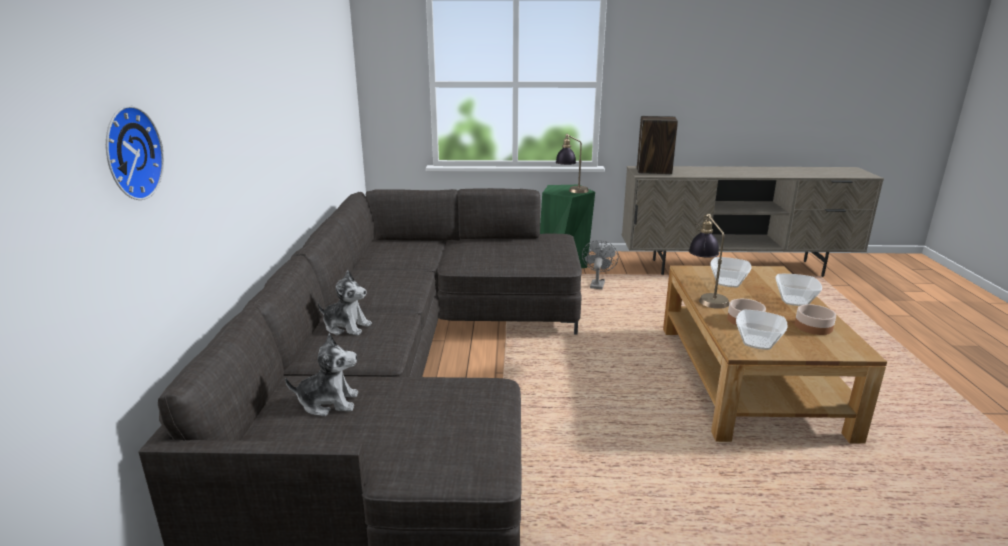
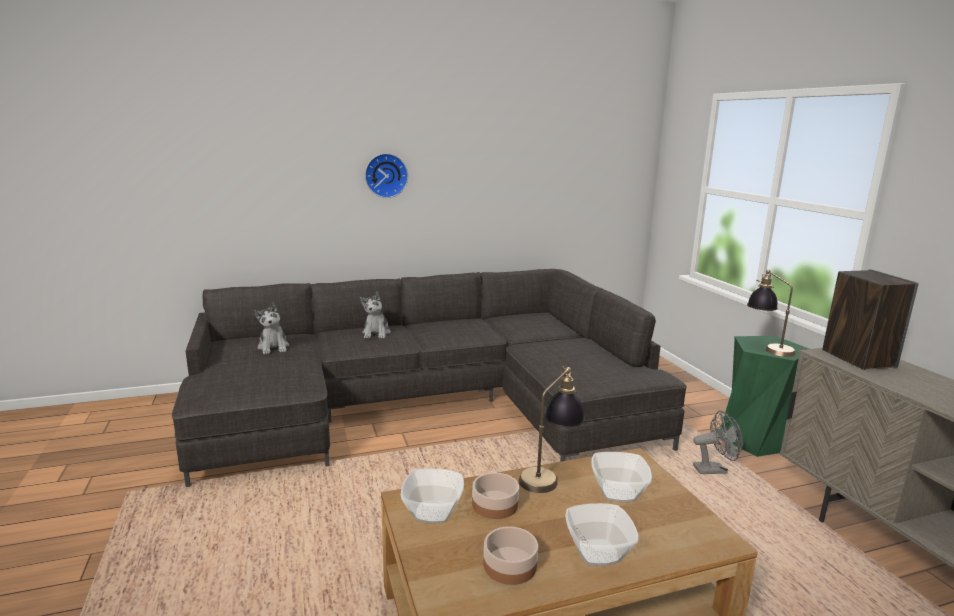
camera: 70 degrees right, 5 degrees down
(128, 153) = (247, 175): wall clock -> wall clock (386, 175)

